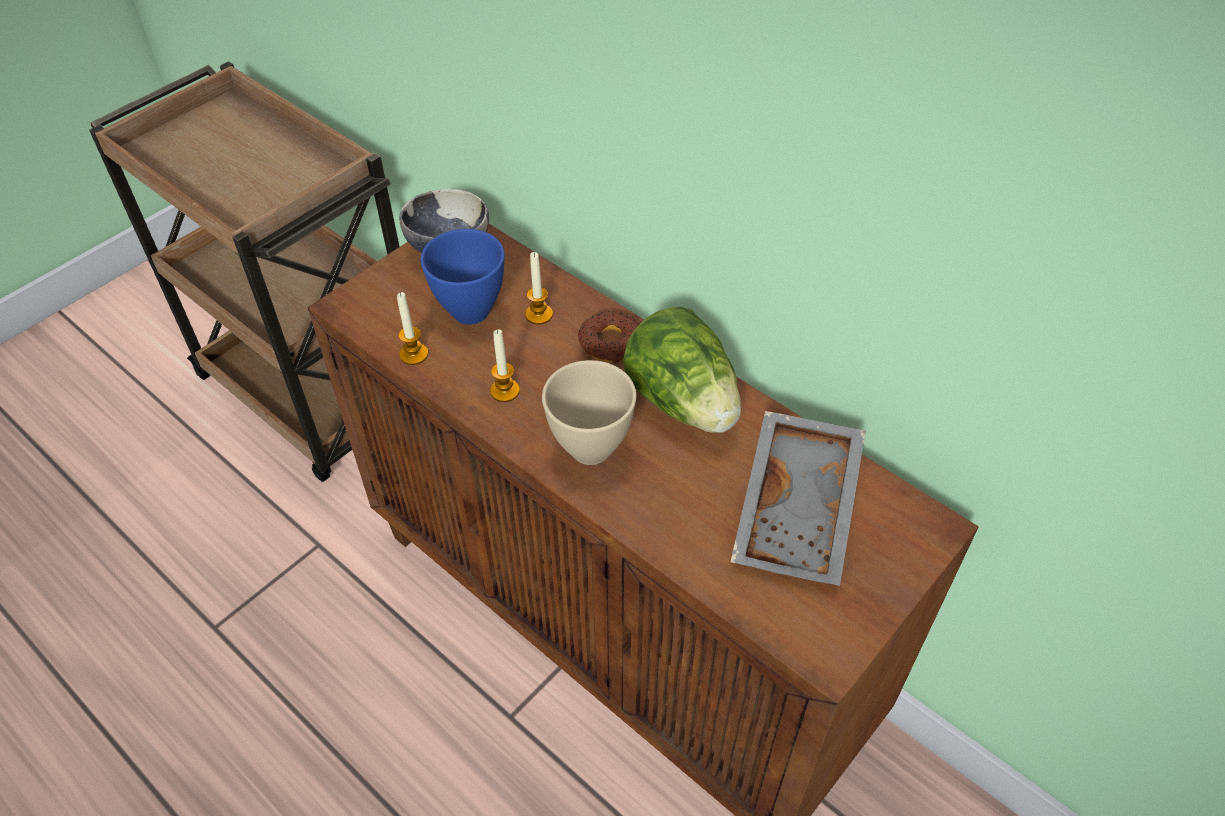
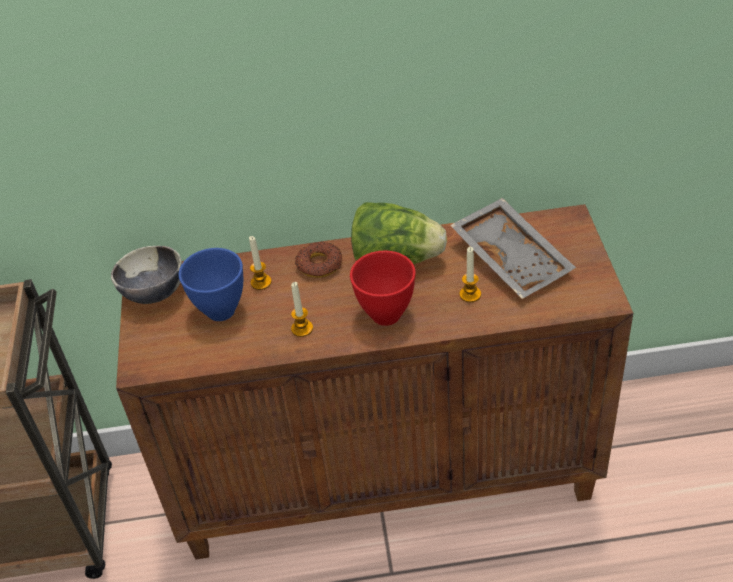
camera: 45 degrees left, 5 degrees down
(414, 354) = (223, 355): candle -> candle (470, 294)
(589, 450) = (386, 316): beige bowl -> red bowl

